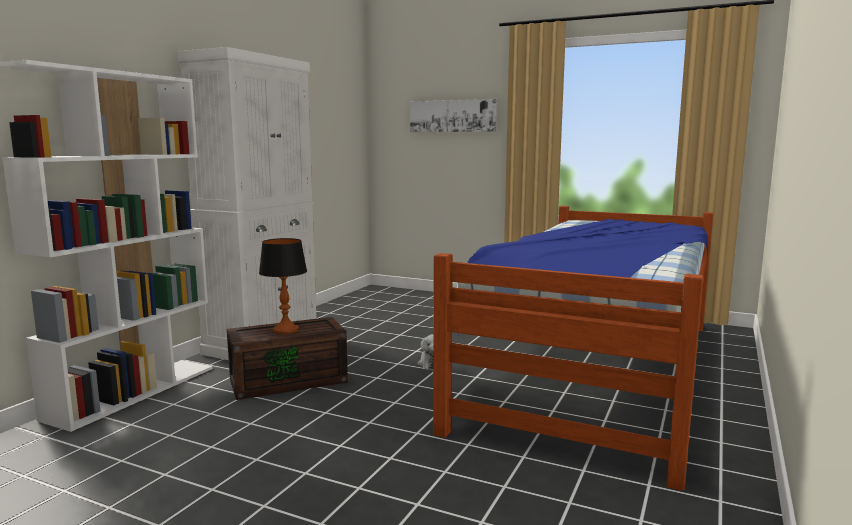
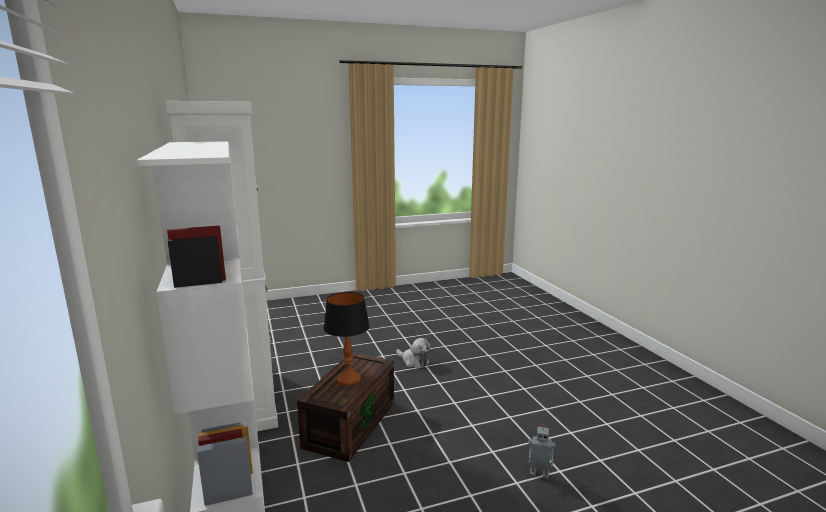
camera: 45 degrees left, 5 degrees up
(337, 479) = (539, 474): none -> toy robot
(452, 116) = (293, 139): picture -> none
(595, 369) = (501, 327): bed -> none

